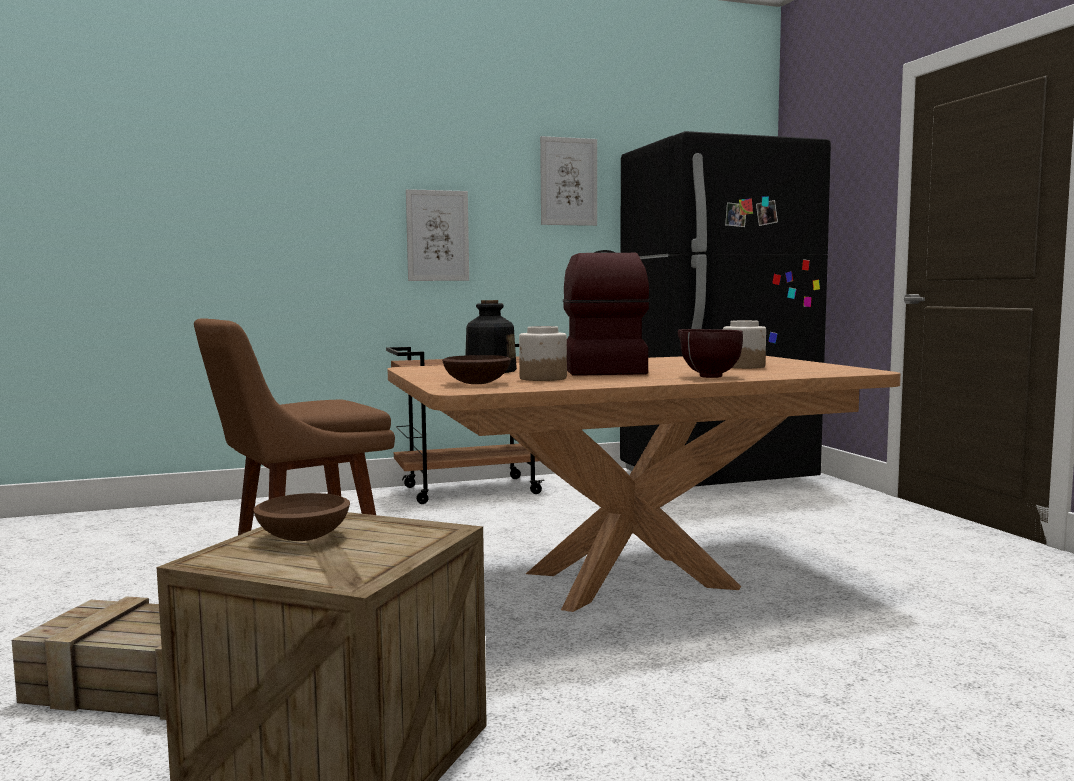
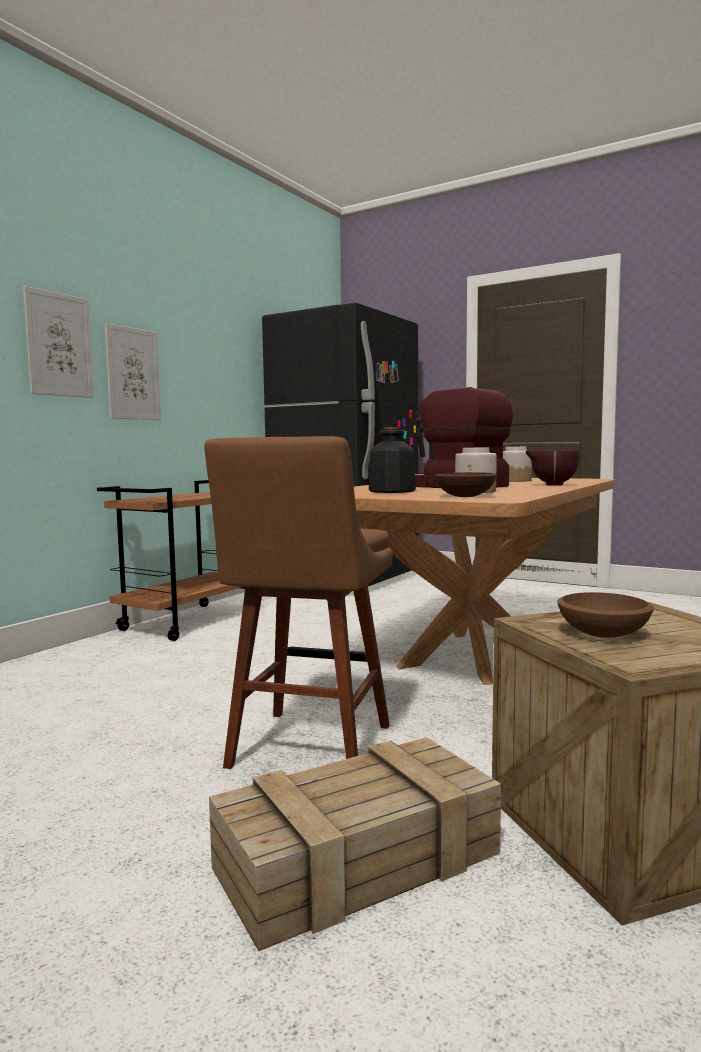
camera: 40 degrees left, 0 degrees up
(568, 181) = (227, 334): picture -> picture (59, 345)

